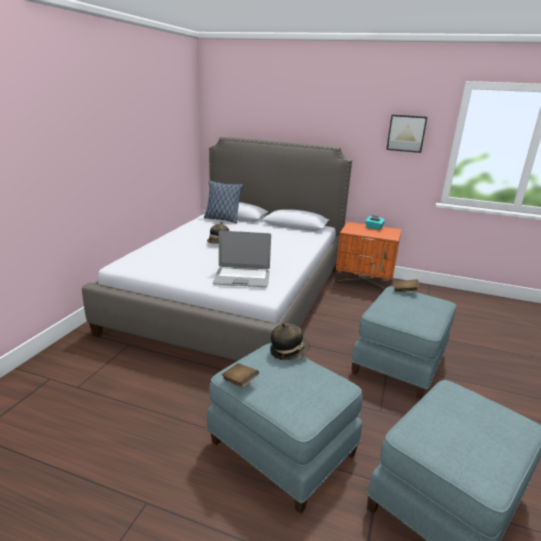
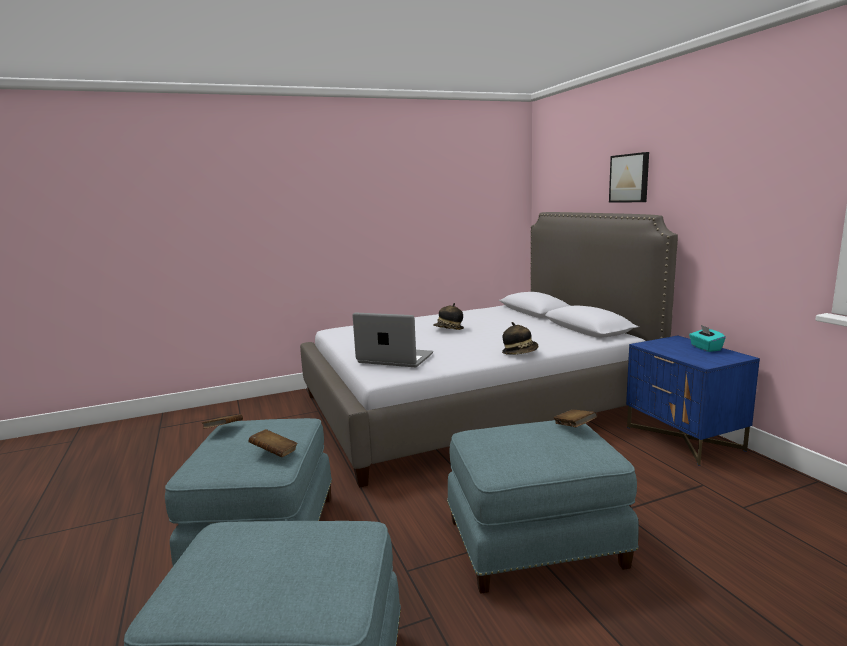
camera: 50 degrees right, 10 degrees down
(222, 219) = (509, 311): pillow -> none
(242, 278) = (395, 359): laptop -> laptop turned 150 degrees clockwise
(289, 351) = (301, 426): hat -> hat (520, 353)
(319, 376) = (274, 453): none -> brown book
(364, 281) = (684, 439): orange nightstand -> blue nightstand
(406, 133) = (763, 184): picture -> picture (630, 178)

